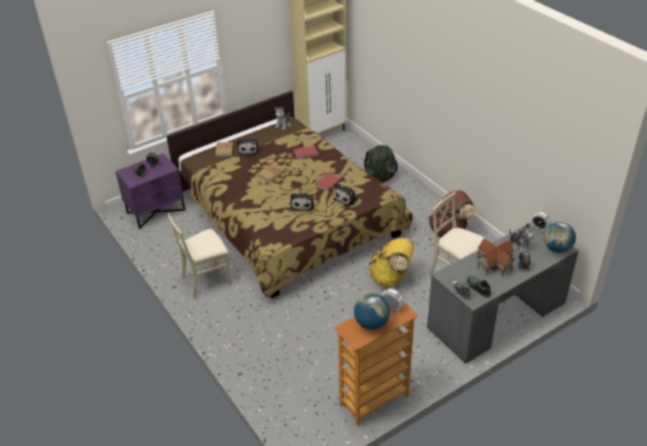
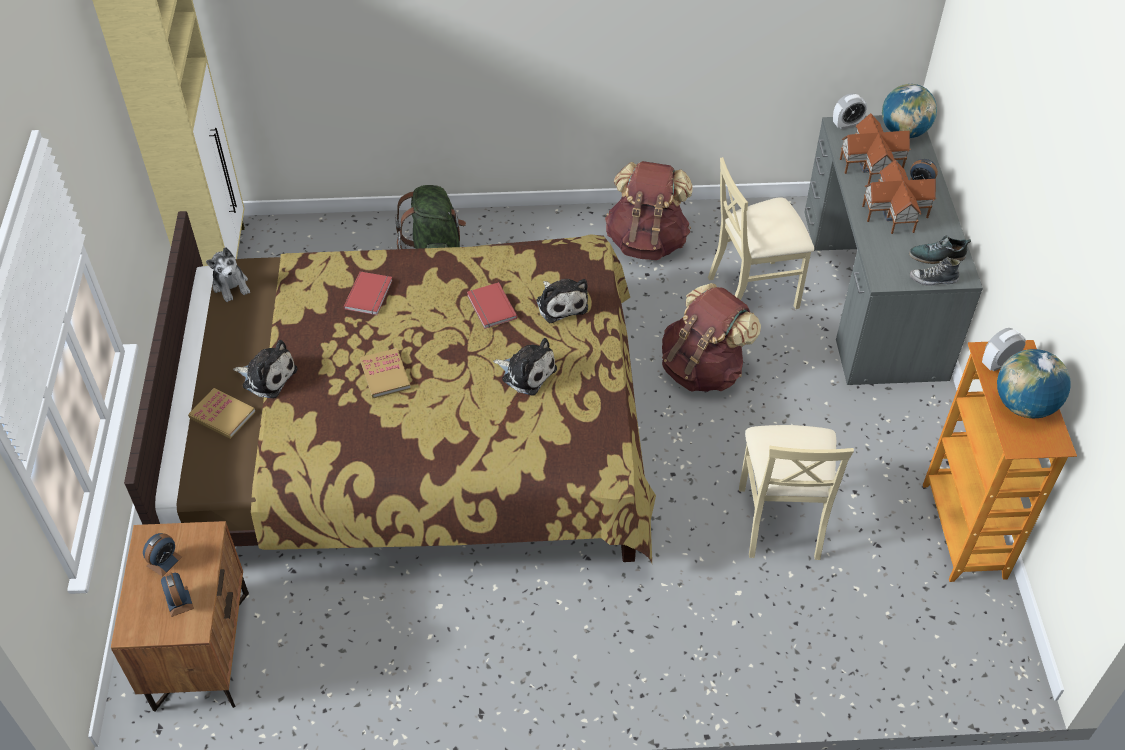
camera: 60 degrees left, 10 degrees up
(156, 211) = (200, 649): purple nightstand -> brown nightstand
(206, 280) = (503, 645): beige chair -> beige chair (781, 521)
(391, 278) = (703, 369): yellow backpack -> brown backpack
(519, 245) = (870, 163): plush toy -> toy house

